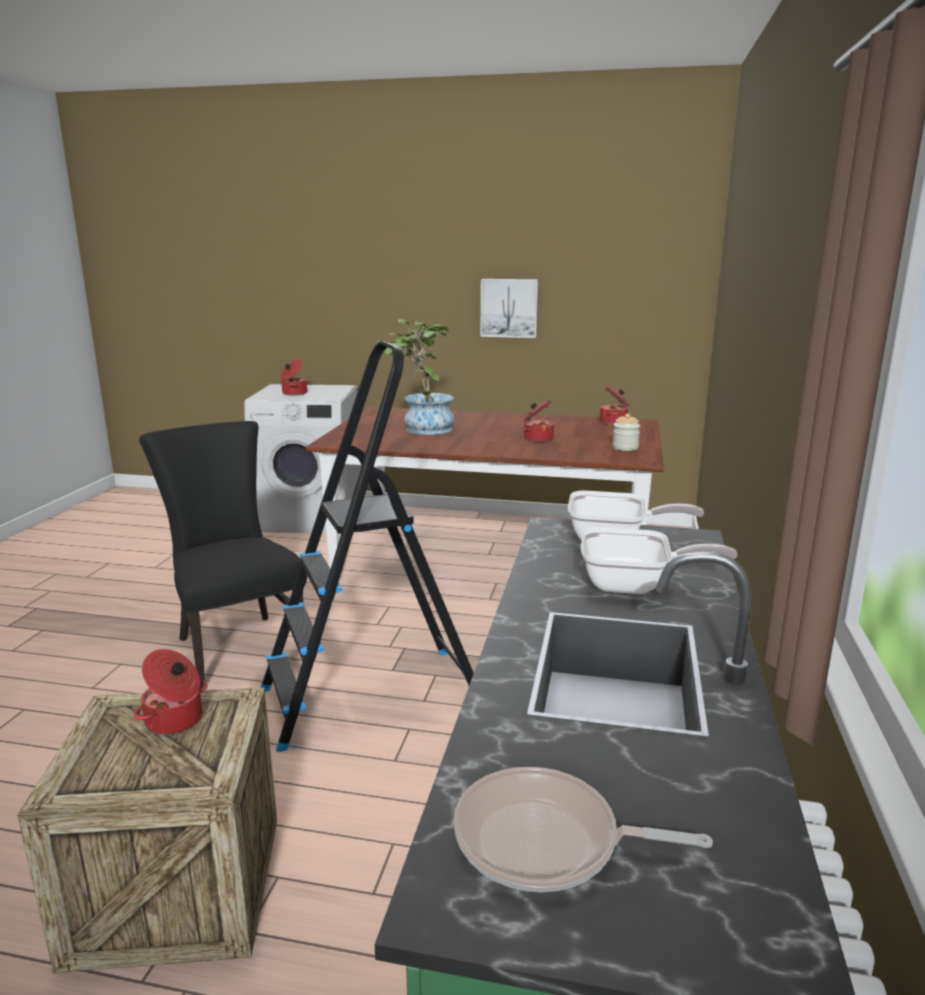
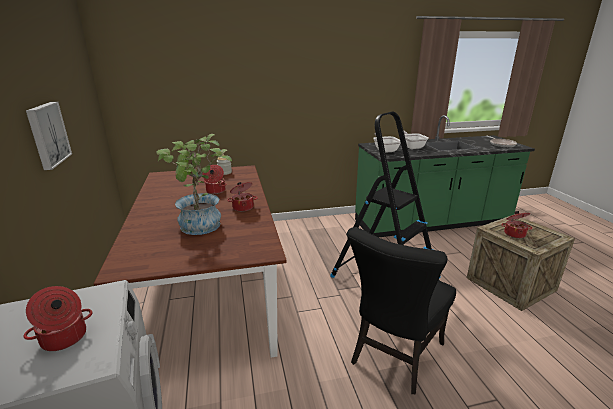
camera: 115 degrees left, 5 degrees up
(614, 422) = (160, 179): cooking pot -> cooking pot (243, 207)

